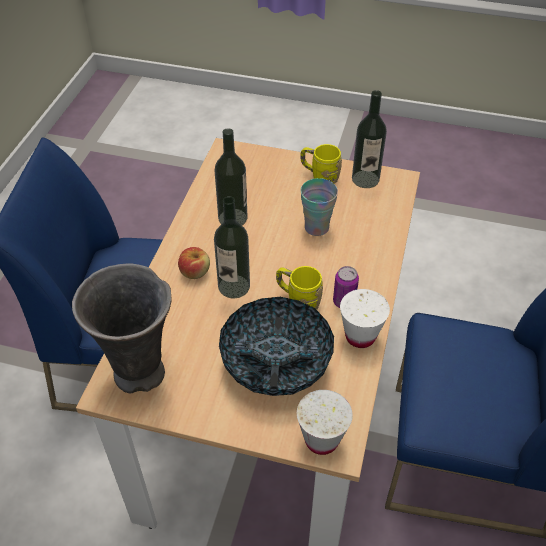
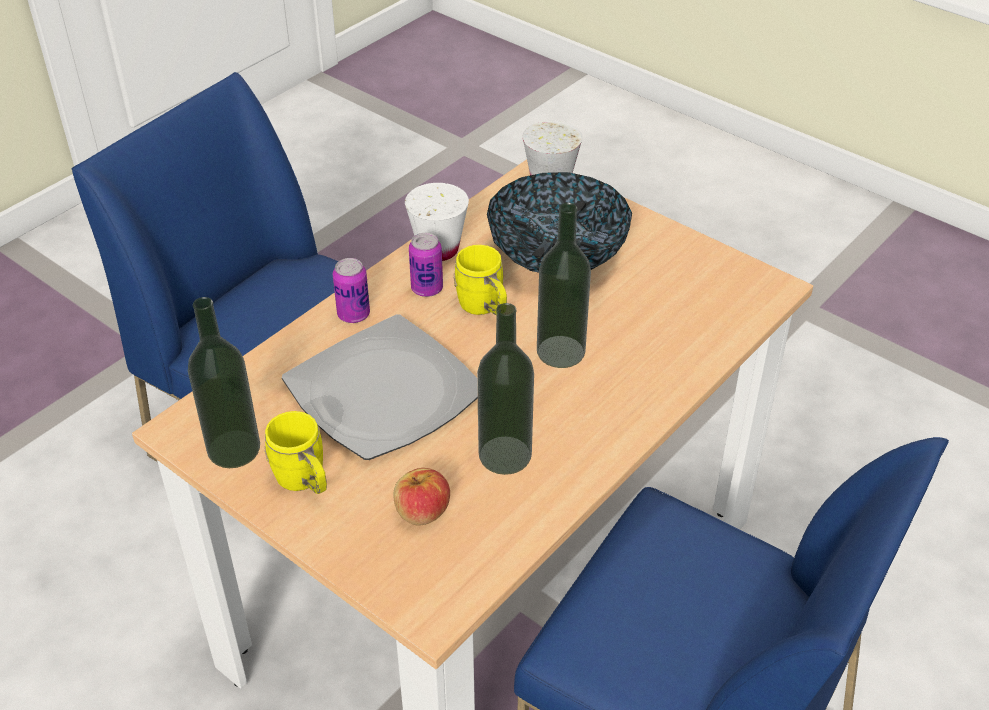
camera: 155 degrees left, 5 degrees down
(141, 375) = (726, 291): grey vase -> none
(195, 272) = (607, 389): apple -> apple (422, 512)
(316, 227) = (383, 394): cup -> plate
(373, 267) = (353, 315): none -> can

